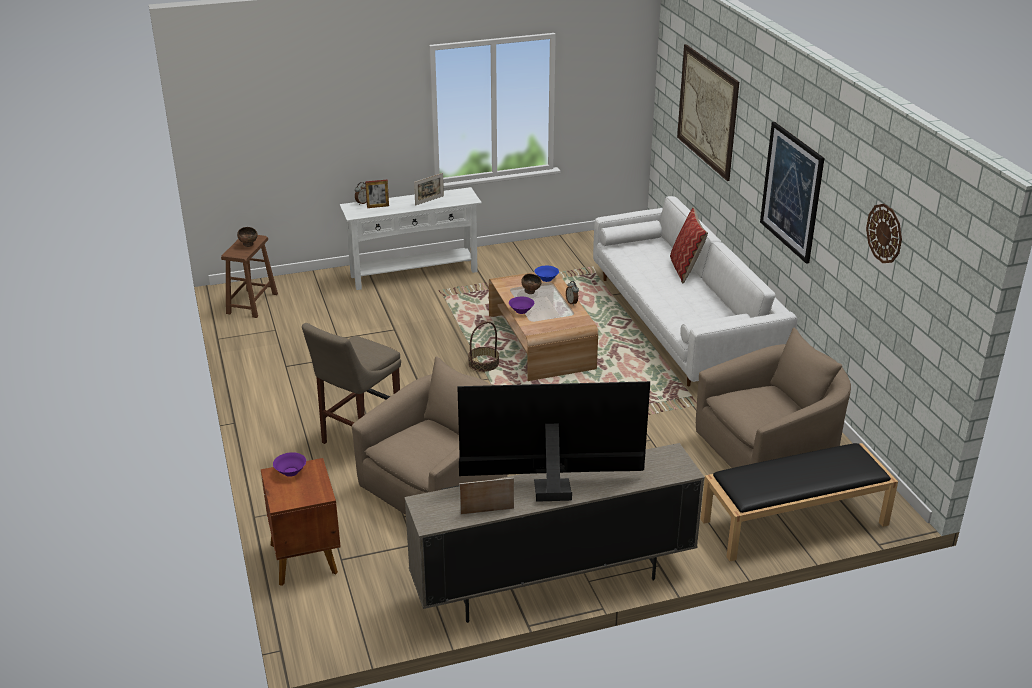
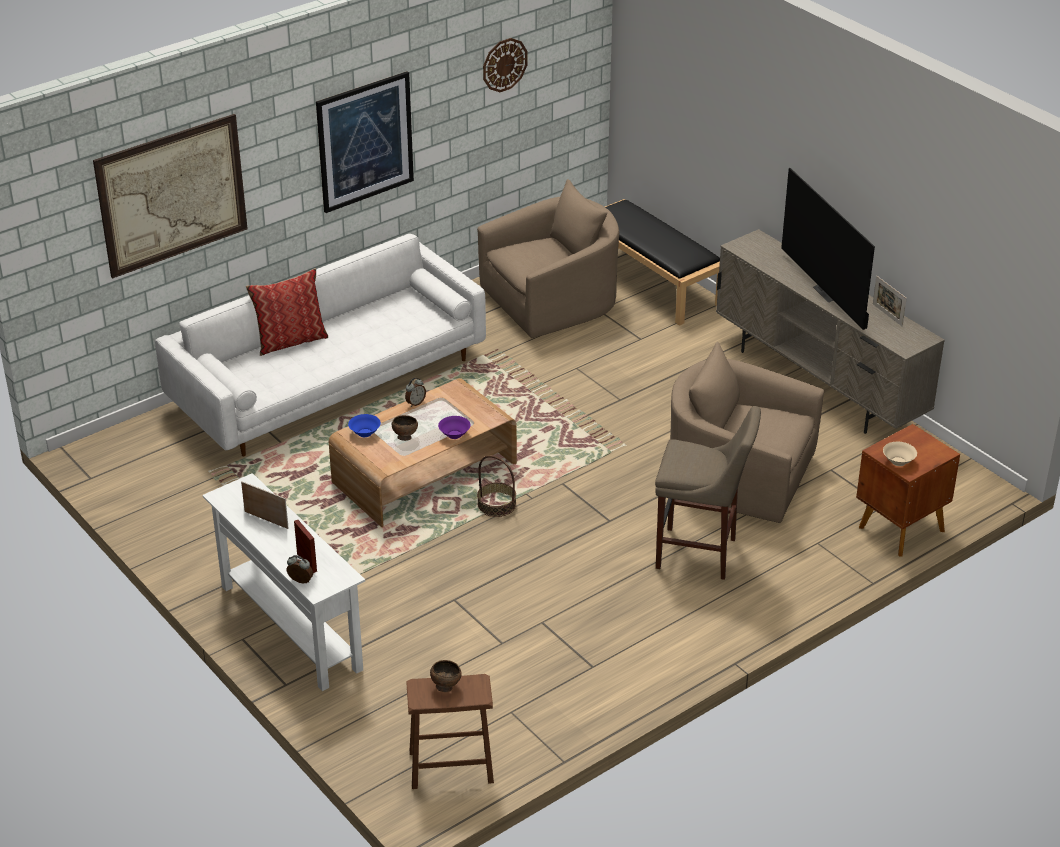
camera: 110 degrees left, 5 degrees up
(291, 472) = (898, 461): purple bowl -> beige bowl
(770, 451) = (552, 302): beige armchair -> beige armchair turned 105 degrees clockwise

